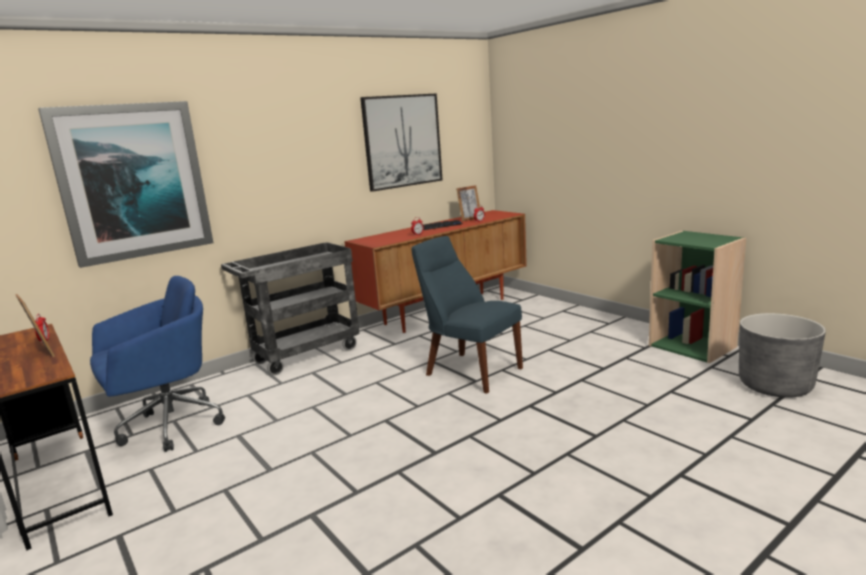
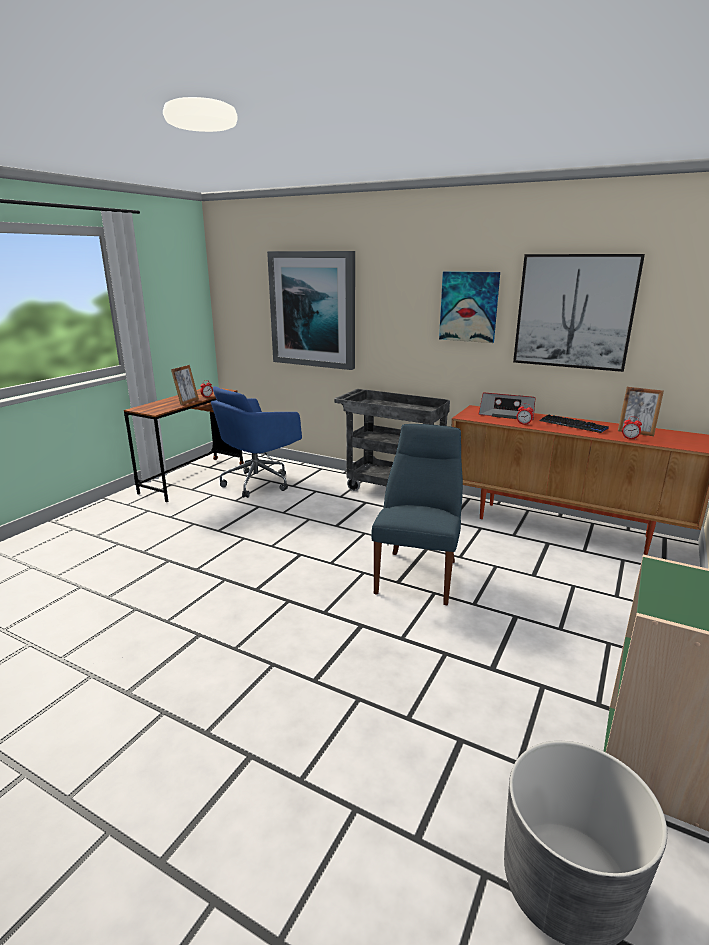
camera: 65 degrees right, 5 degrees up
(168, 429) = (259, 483): blue office chair -> blue office chair turned 105 degrees clockwise
(323, 149) = (469, 306): none -> picture
(388, 235) = (507, 414): none -> radio

